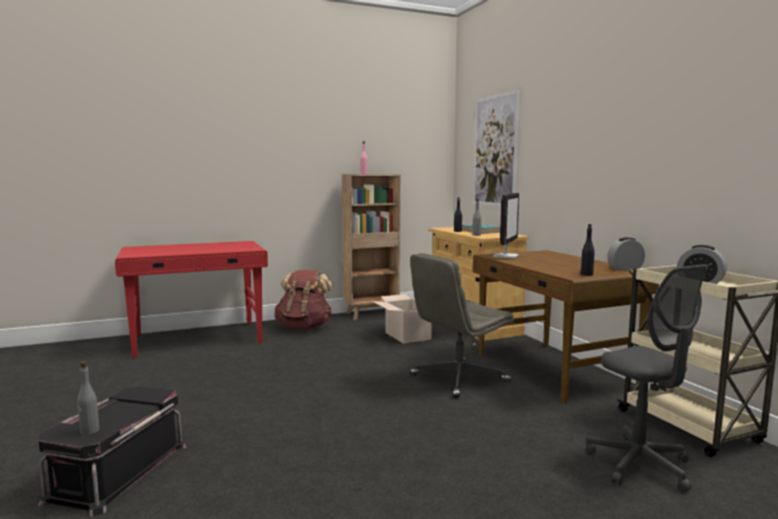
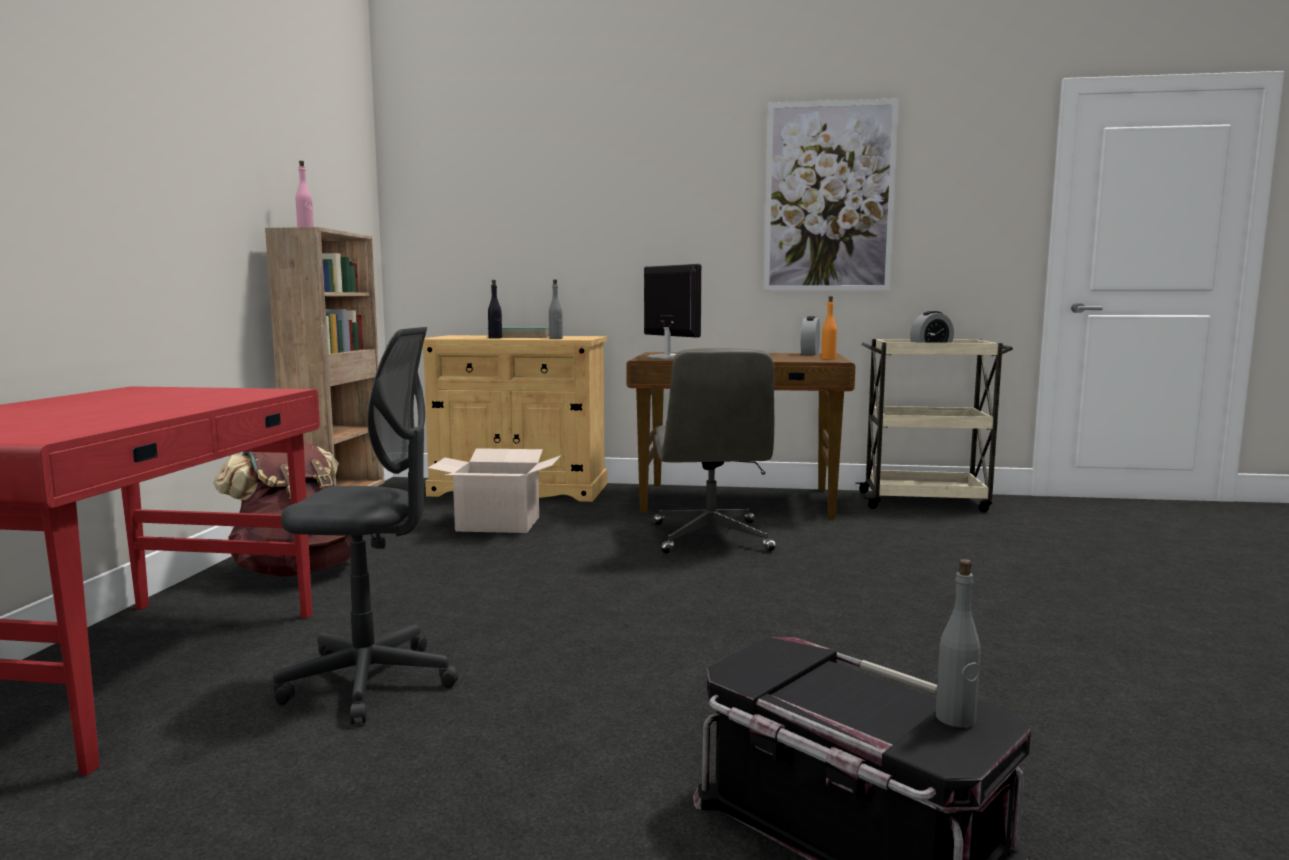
camera: 60 degrees left, 0 degrees up
(495, 151) = (508, 207): picture -> picture (829, 197)
(587, 274) = (828, 359): black bottle -> orange bottle
(639, 465) = (990, 532): grey office chair -> grey office chair (370, 682)

